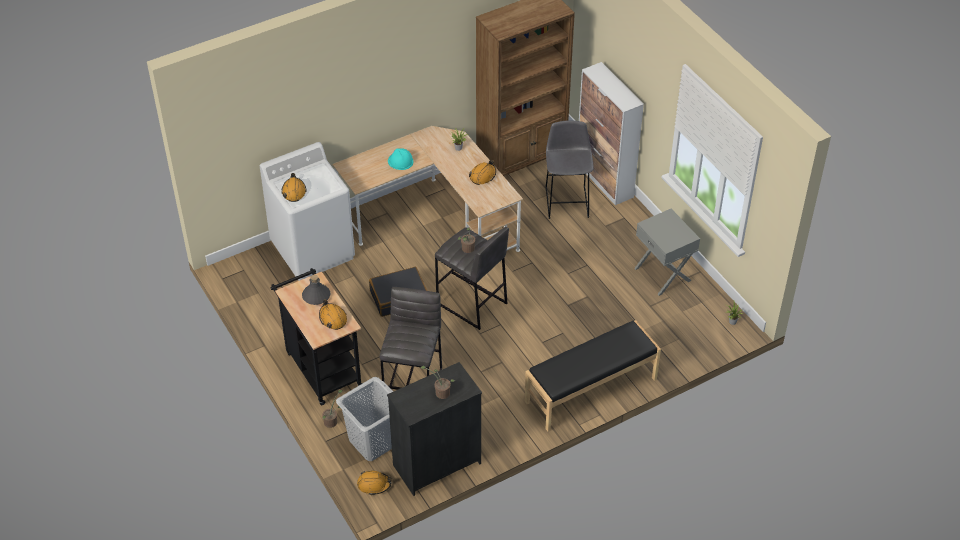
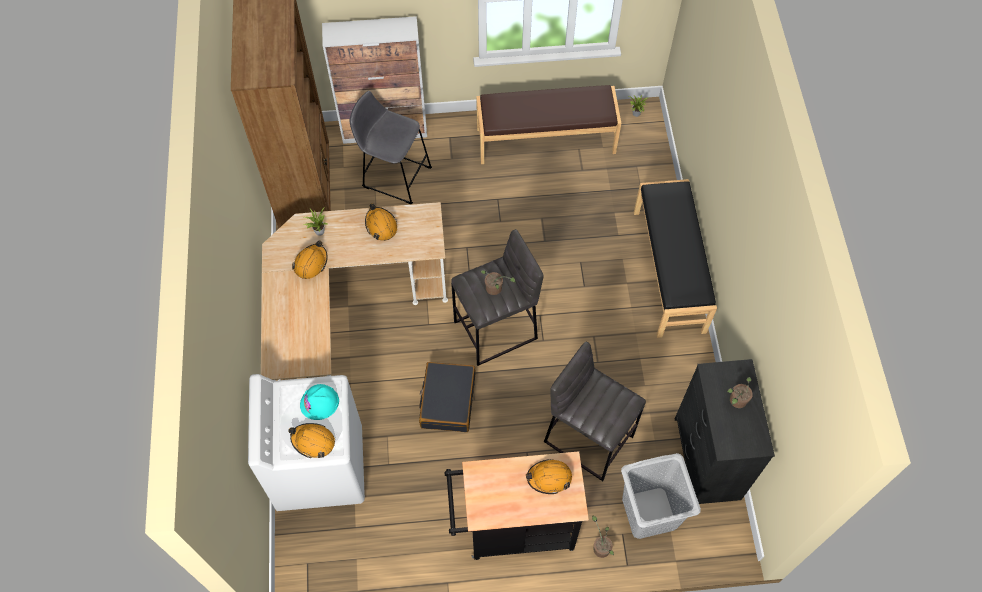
camera: 65 degrees left, 15 degrees up
(316, 296) = (502, 483): grey bottle -> none
(374, 484) = (710, 535): orange hard hat -> orange hard hat (311, 263)
(400, 161) = (304, 301): turquoise hard hat -> turquoise hard hat (319, 403)
(663, 274) = (545, 140): grey nightstand -> brown bench

